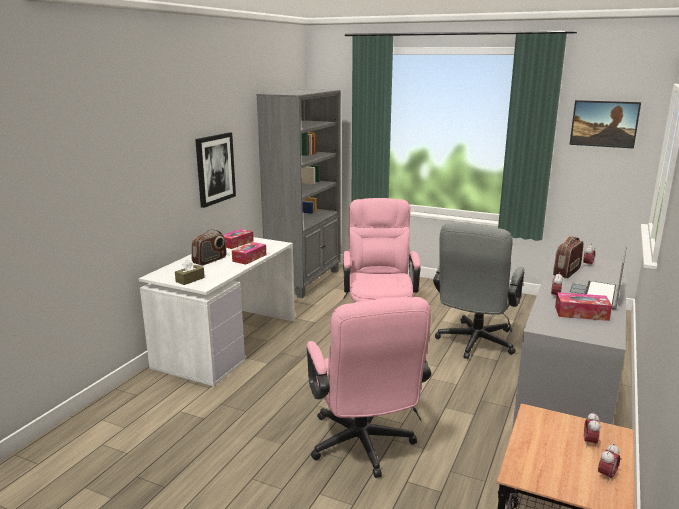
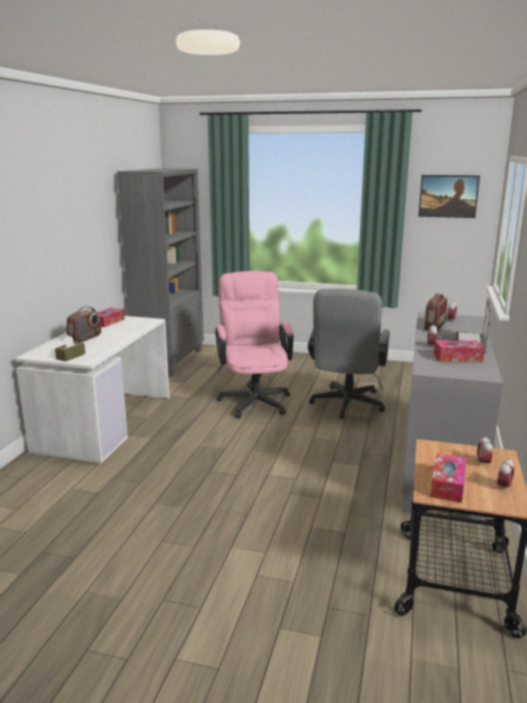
camera: 10 degrees left, 0 degrees up
(215, 169) = (81, 247): picture -> none
(249, 258) = (125, 334): tissue box -> tissue box (447, 485)
(363, 447) = (264, 503): pink office chair -> none

